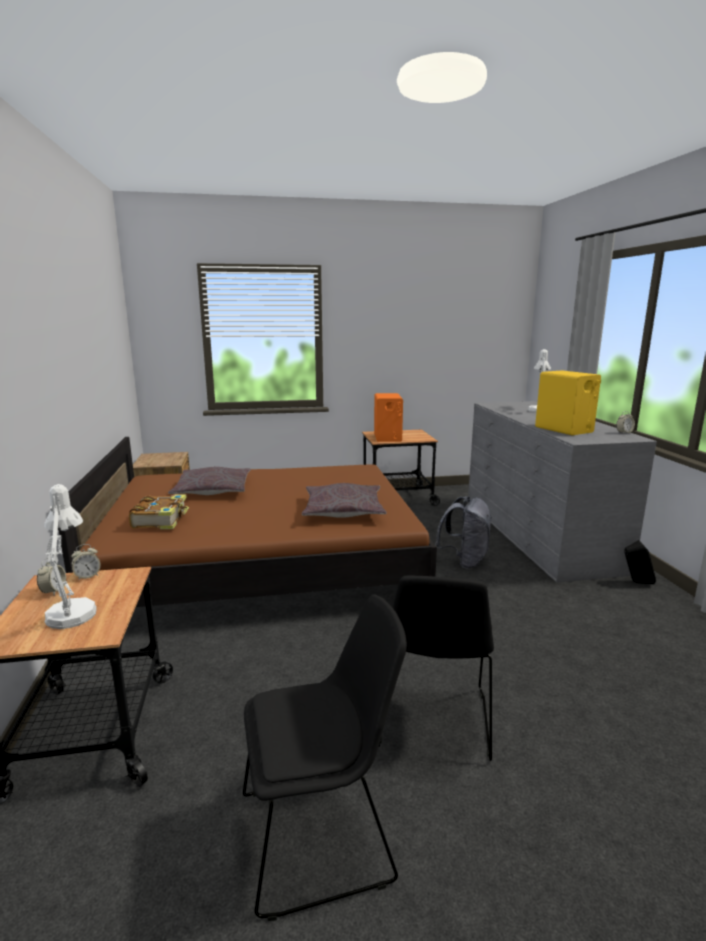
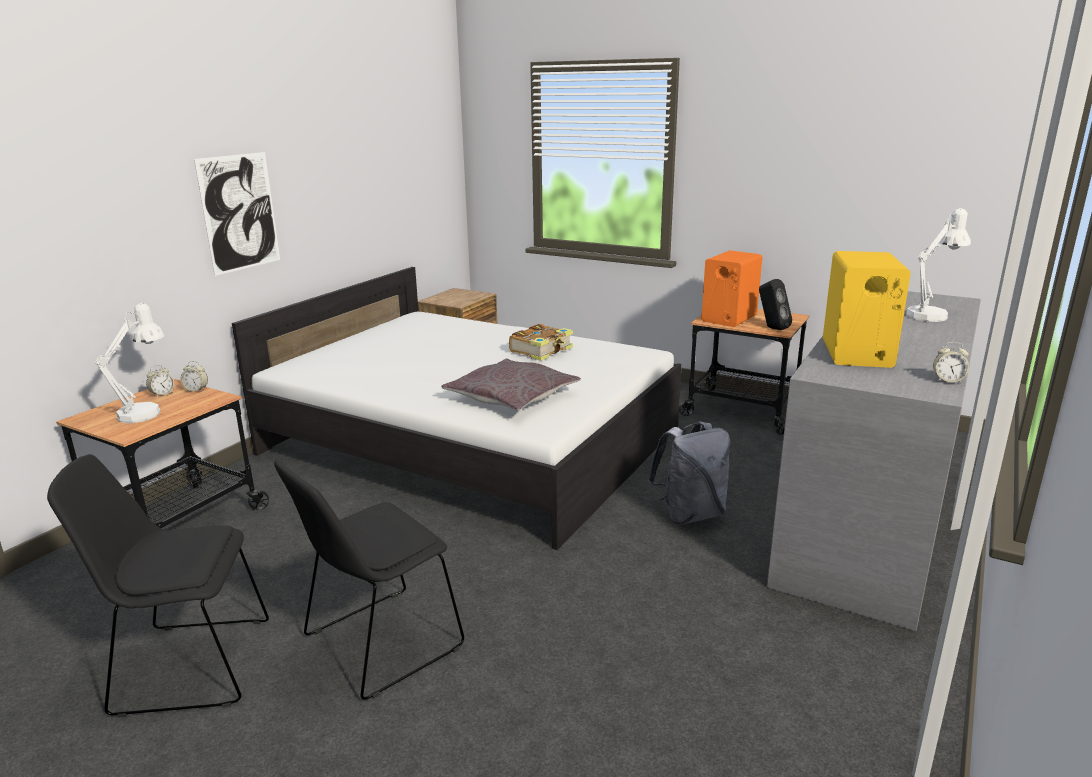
camera: 40 degrees right, 5 degrees up
(43, 387) = (240, 212): none -> picture
(161, 520) = (348, 360): book -> book (542, 350)
(212, 490) = (443, 342): grey pillow -> none
(263, 565) = (472, 440): brown bed -> white bed
(321, 833) = (187, 665): black chair -> black chair turned 150 degrees clockwise
(636, 582) = (898, 641): black speaker -> black speaker (771, 328)

